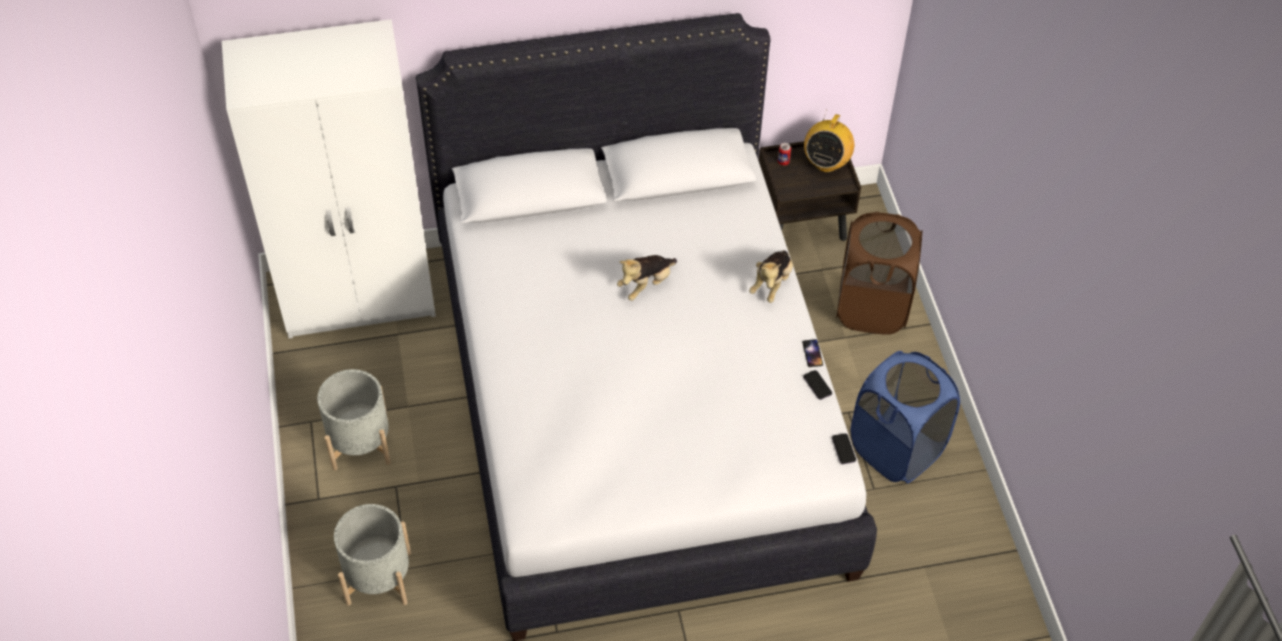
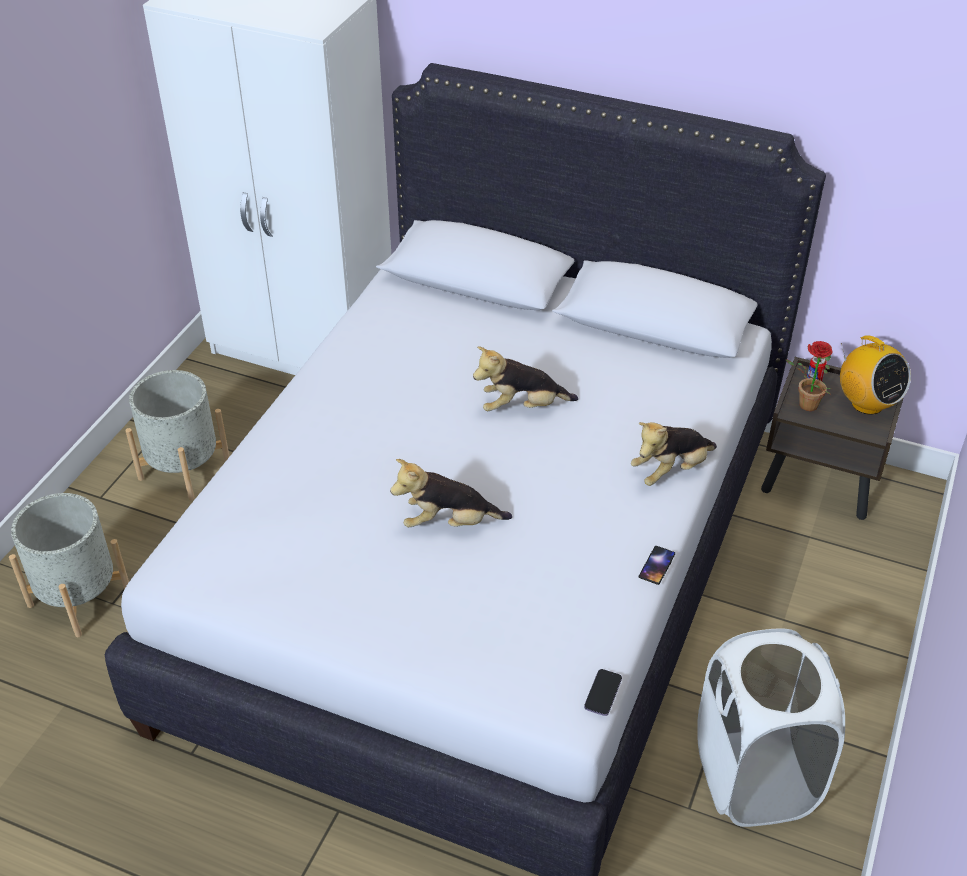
camera: 35 degrees right, 10 degrees down
(670, 391) = (449, 523): none -> plush toy
(789, 183) = (804, 405): none -> potted plant
(817, 385) = (632, 603): phone -> none
(826, 163) = (866, 403): radio -> radio turned 90 degrees counterclockwise
(871, 308) = (842, 604): brown laundry basket -> none
(896, 449) = (754, 778): blue laundry basket -> white laundry basket

